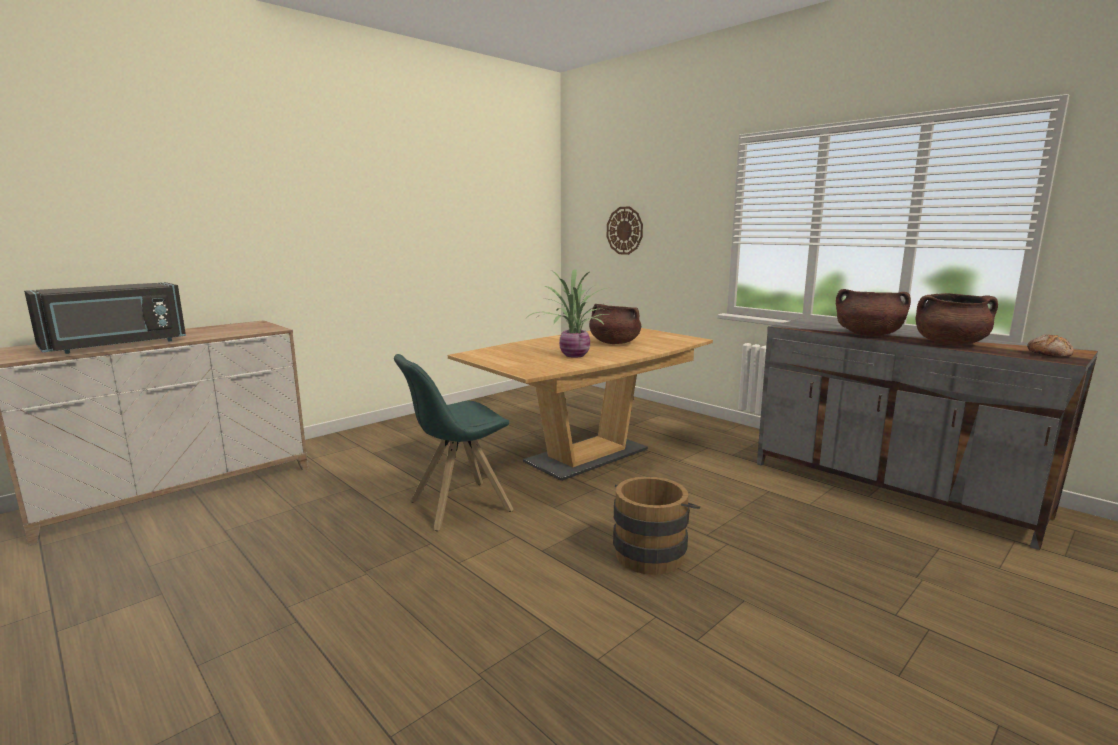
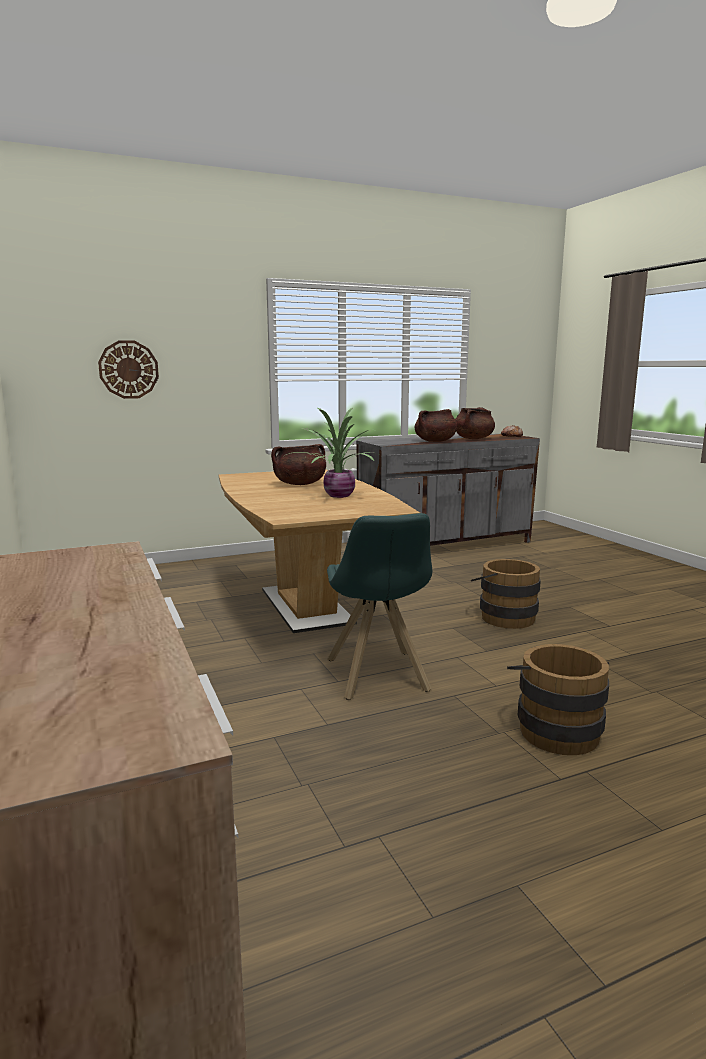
camera: 70 degrees left, 0 degrees up
(116, 346) = (117, 641): black microwave -> none
(374, 601) = (555, 729): none -> brown bucket

